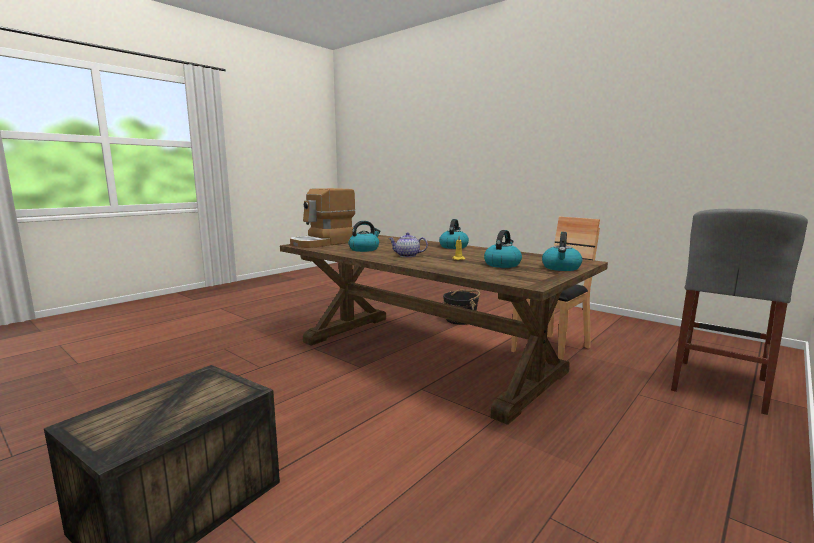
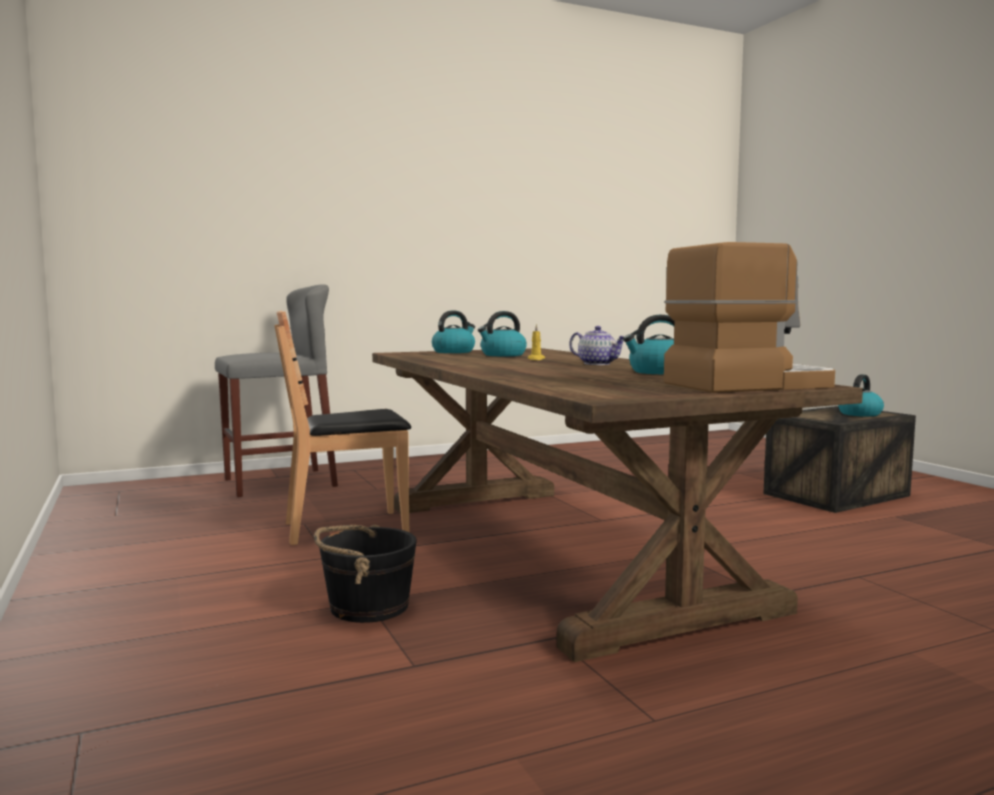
camera: 155 degrees left, 5 degrees down
(453, 247) = (481, 368): kettle -> kettle (859, 414)

